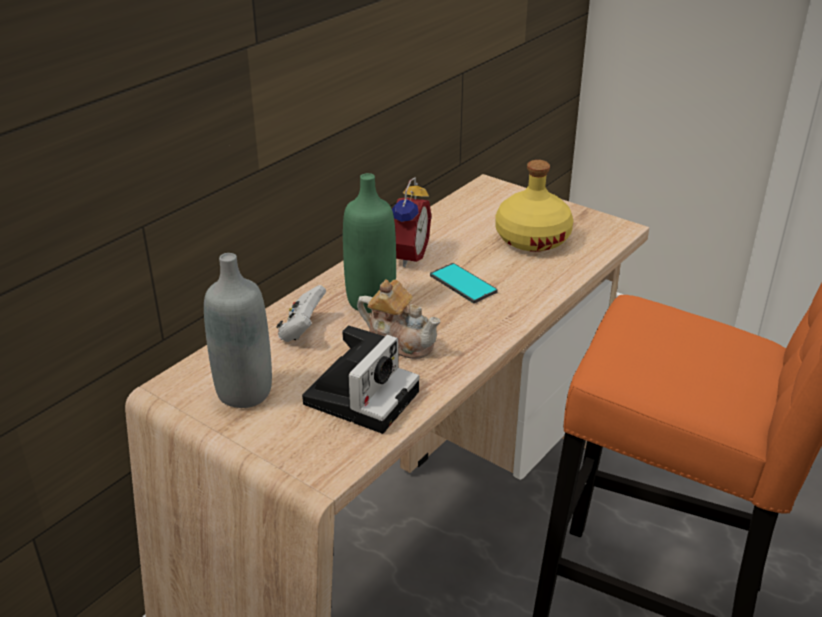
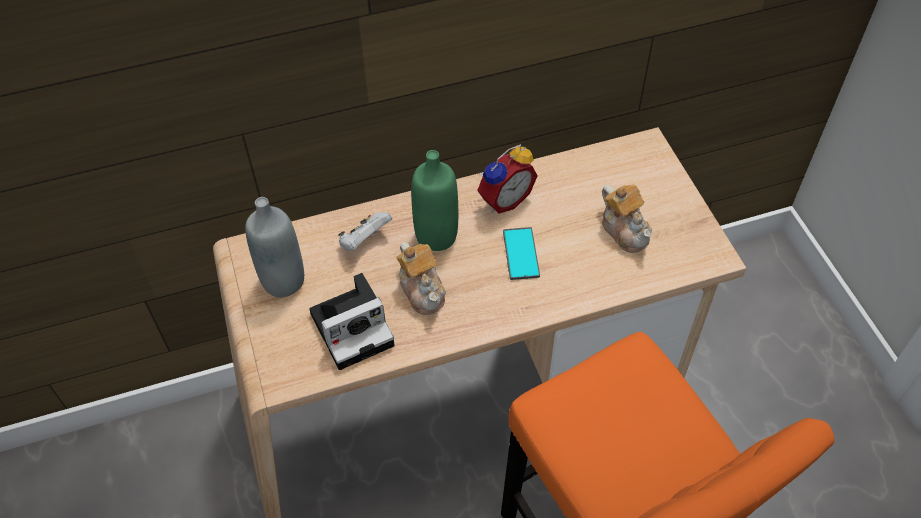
camera: 35 degrees right, 20 degrees up
(532, 238) = (625, 230): yellow bottle -> teapot

